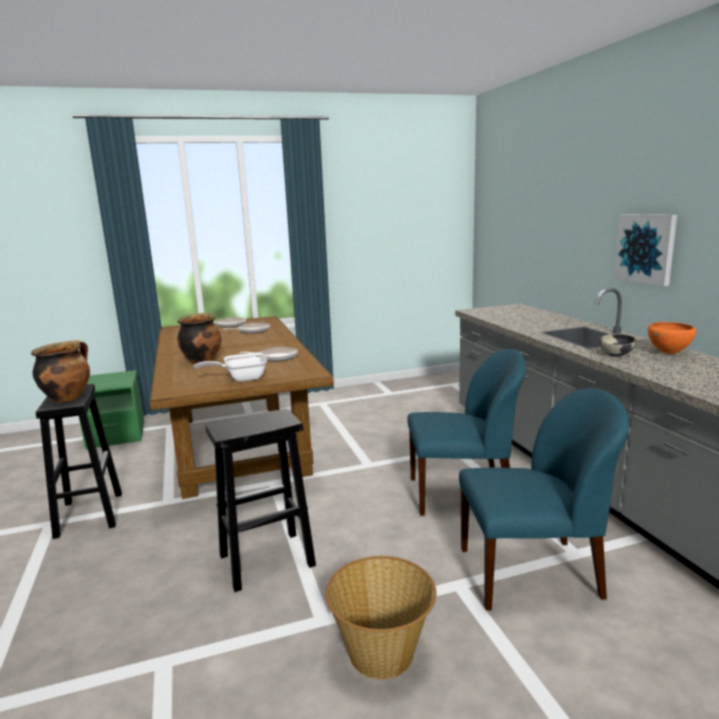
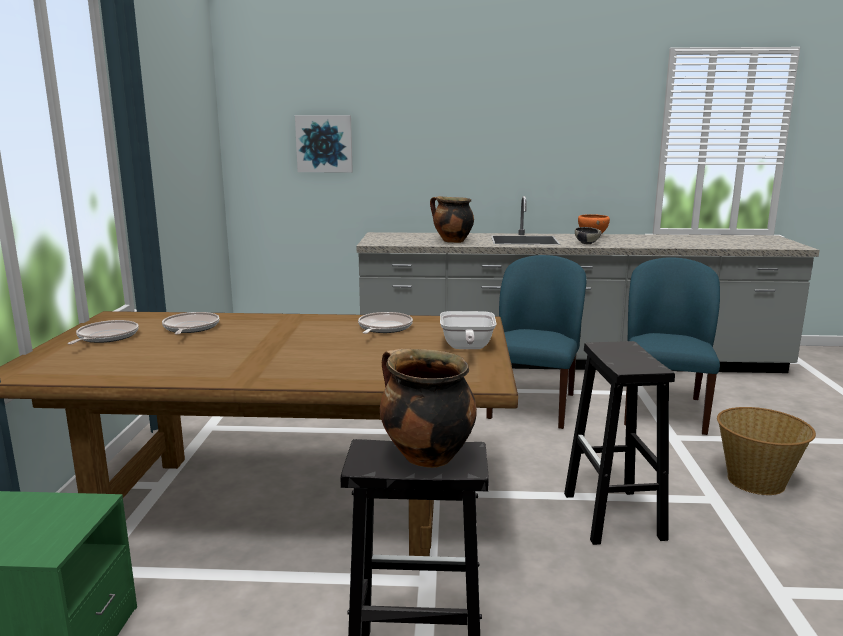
camera: 70 degrees left, 0 degrees up
(202, 361) = (339, 361): cooking pot -> cooking pot (452, 241)
(645, 248) = (511, 163): picture -> picture (324, 144)

